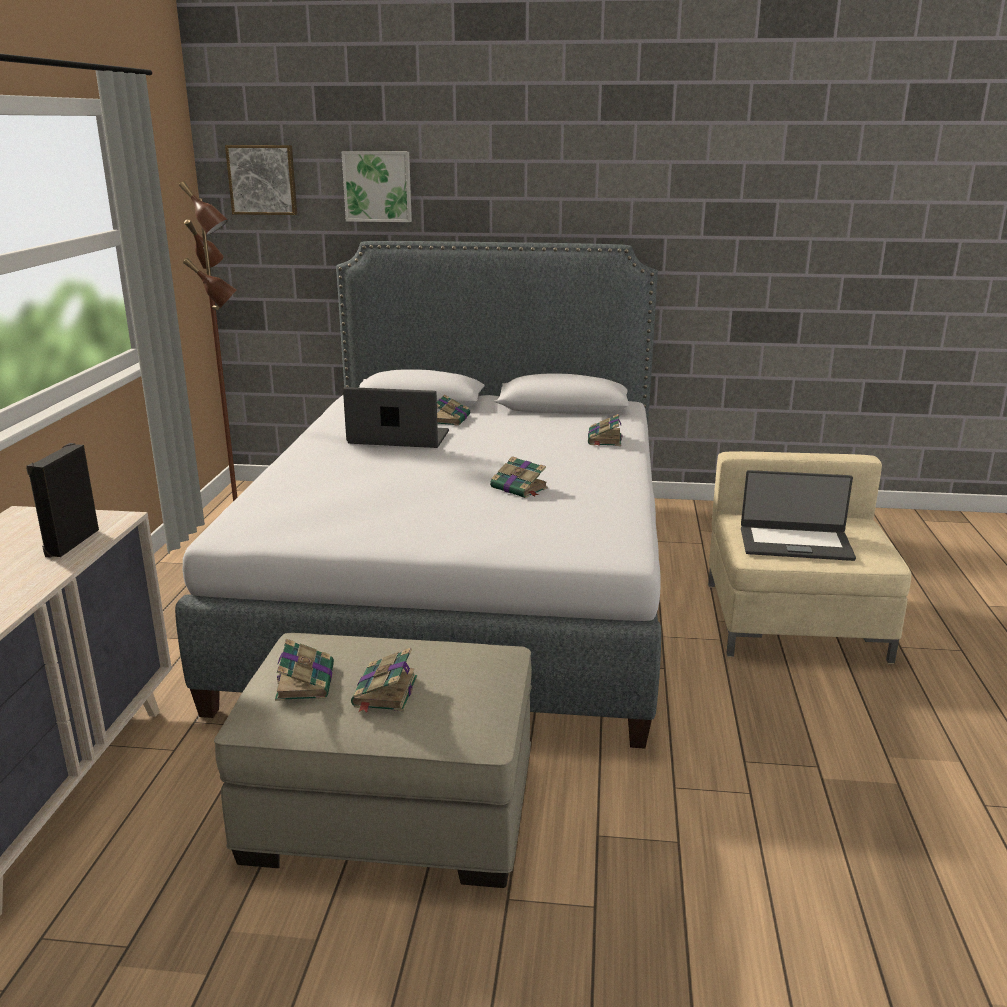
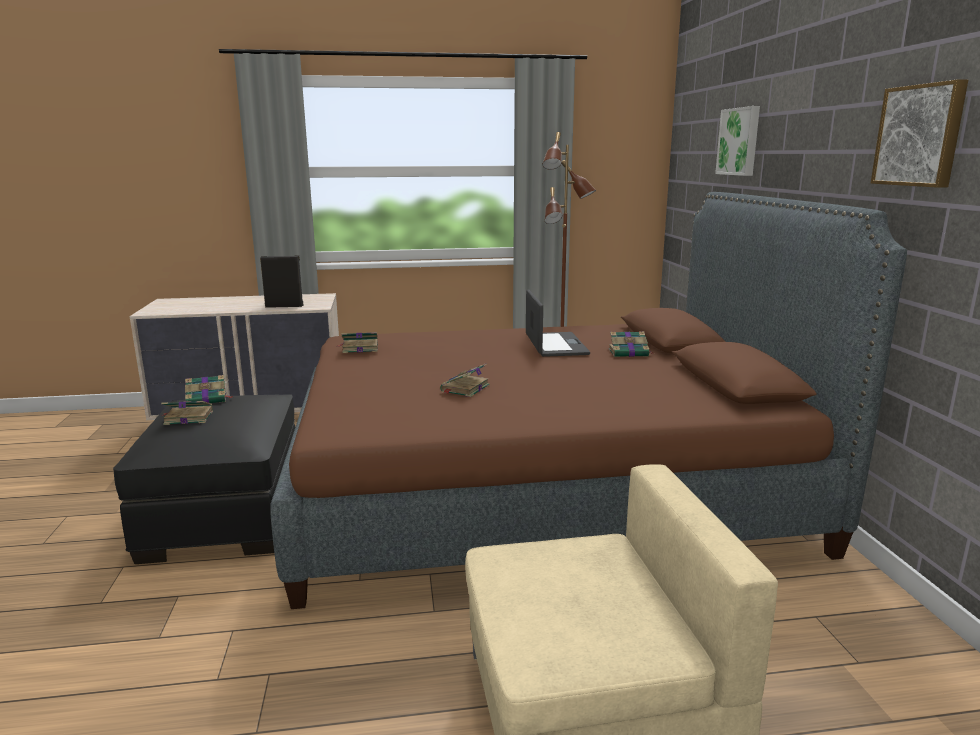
camera: 75 degrees right, 5 degrees down
(263, 180) = (692, 138): picture -> picture (920, 136)
(393, 809) = (225, 513): beige ottoman -> black ottoman
(464, 585) = (541, 489): grey bed -> brown bed
(604, 440) = (636, 406): book -> book (359, 348)
(795, 543) = (546, 584): laptop -> none

